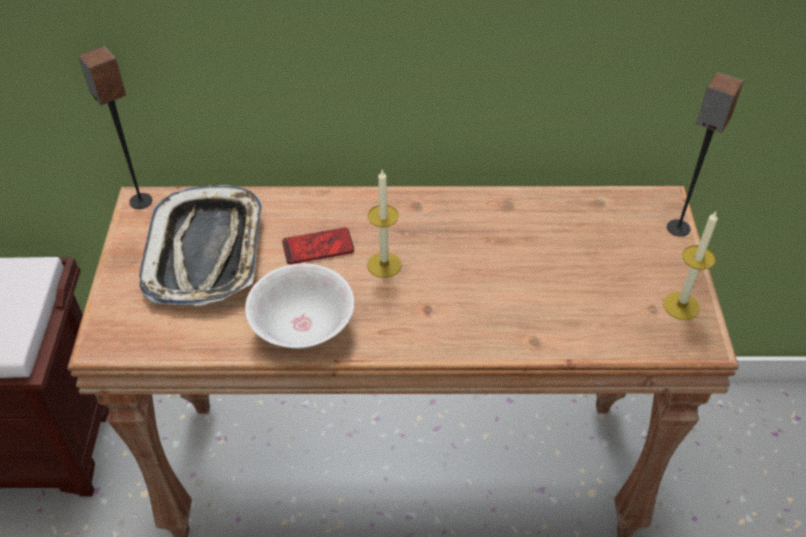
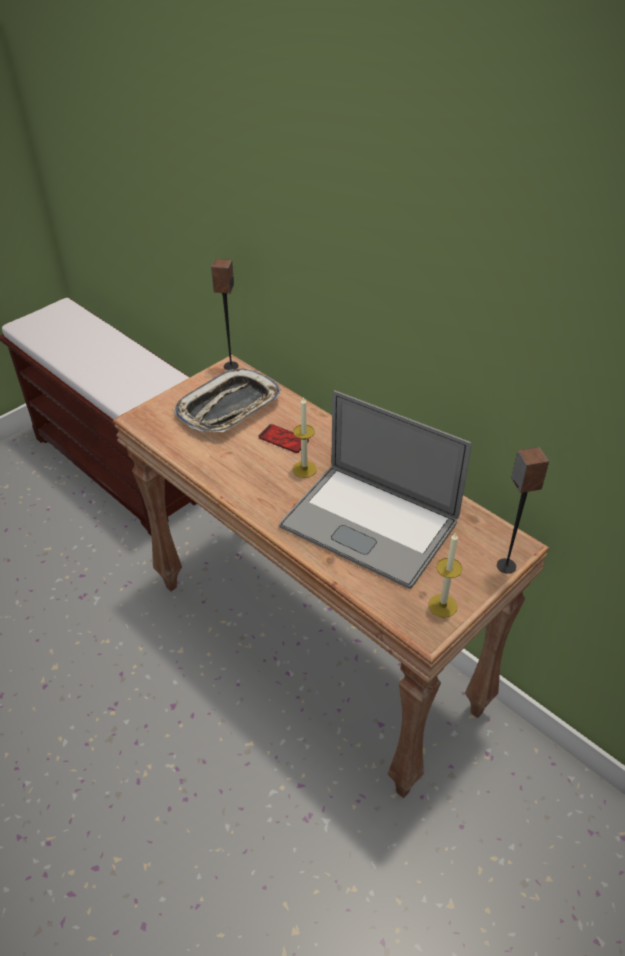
camera: 45 degrees right, 5 degrees down
(303, 327) = (226, 471): white bowl -> none
(520, 276) = (369, 524): none -> laptop

